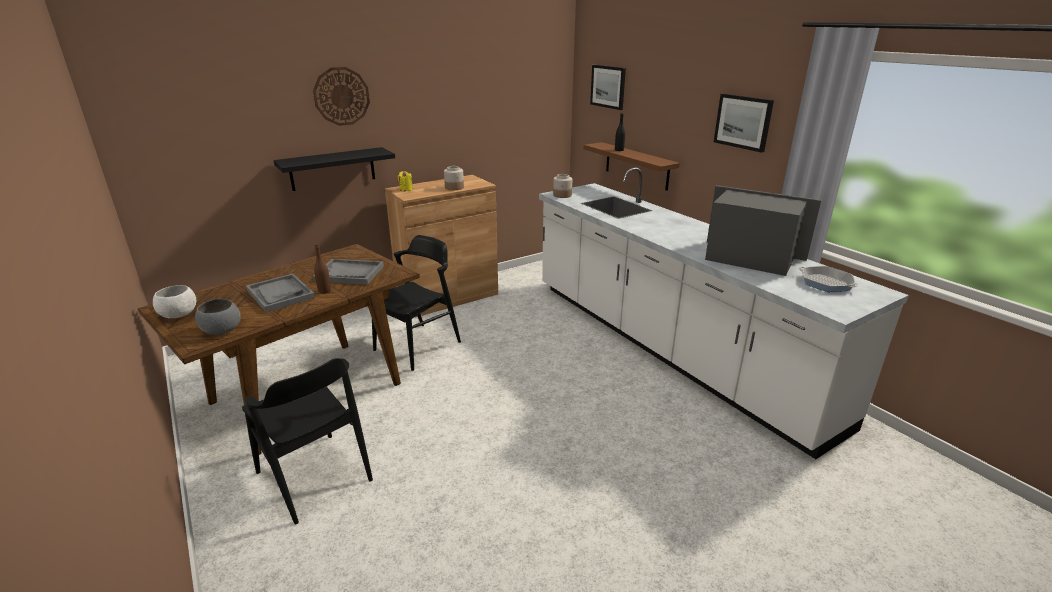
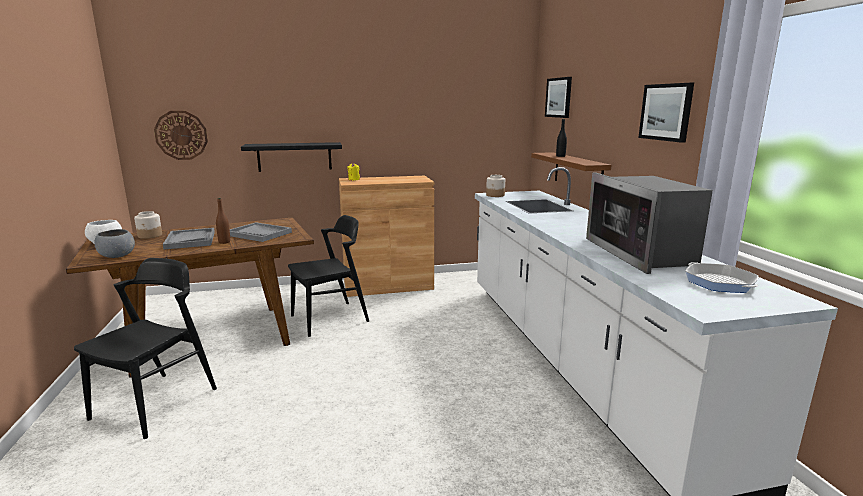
camera: 20 degrees right, 10 degrees down
(314, 476) = (156, 403): black chair -> black chair turned 135 degrees counterclockwise
(341, 96) = (307, 96): wall clock -> wall clock (181, 135)
(454, 187) = (395, 181): jar -> jar (150, 235)
(749, 258) = (641, 253): microwave -> microwave turned 150 degrees counterclockwise

